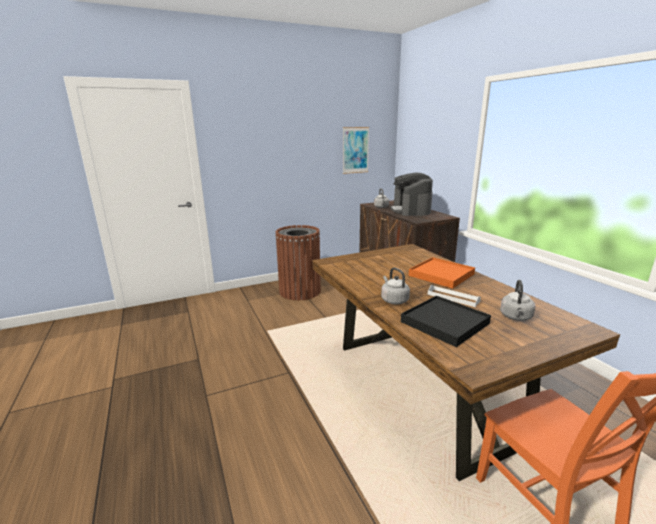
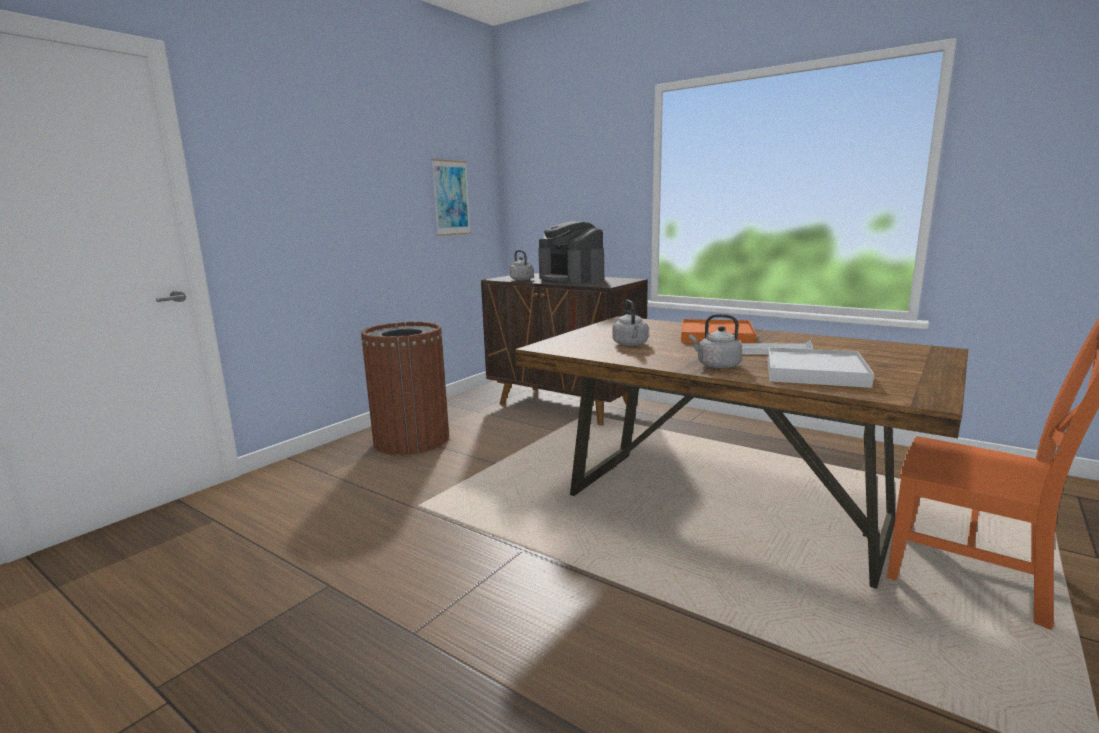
camera: 30 degrees left, 5 degrees down
(444, 323) = (815, 372): black tray -> white tray
(515, 317) = (866, 354): grey kettle -> grey kettle (631, 344)

